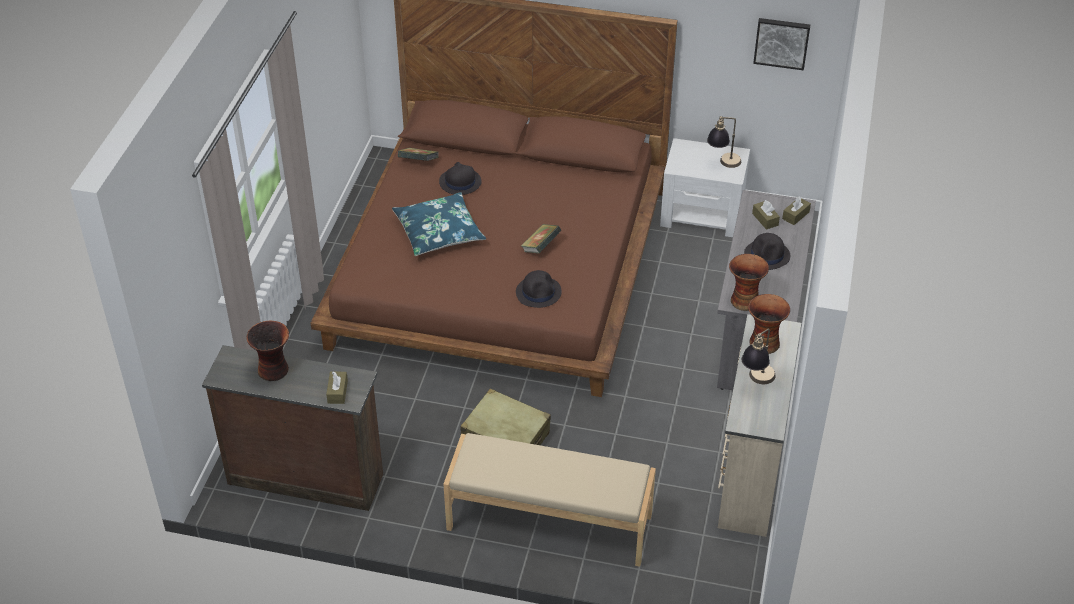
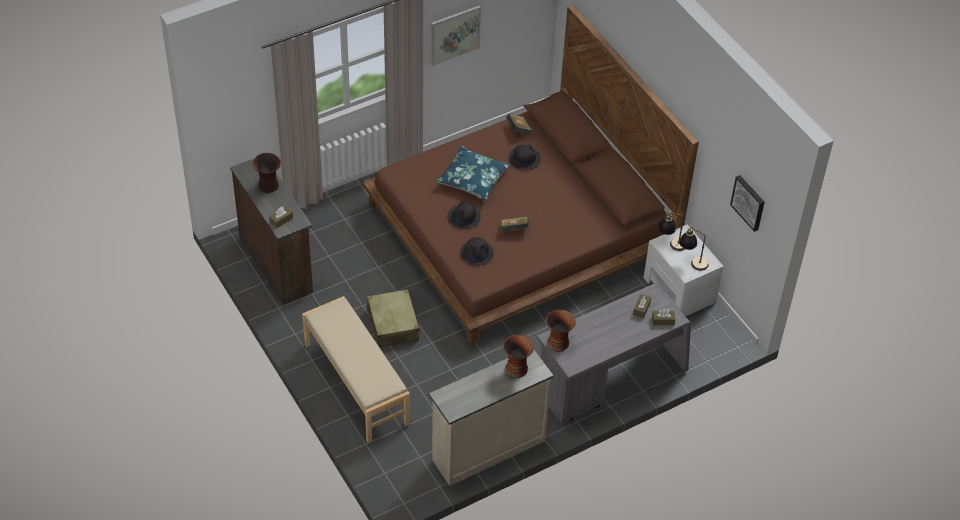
camera: 45 degrees right, 5 degrees up
(308, 82) = (455, 34): none -> picture
(756, 381) = (481, 384): table lamp -> table lamp (671, 245)
(767, 255) = (610, 329): black hat -> black hat (464, 217)

